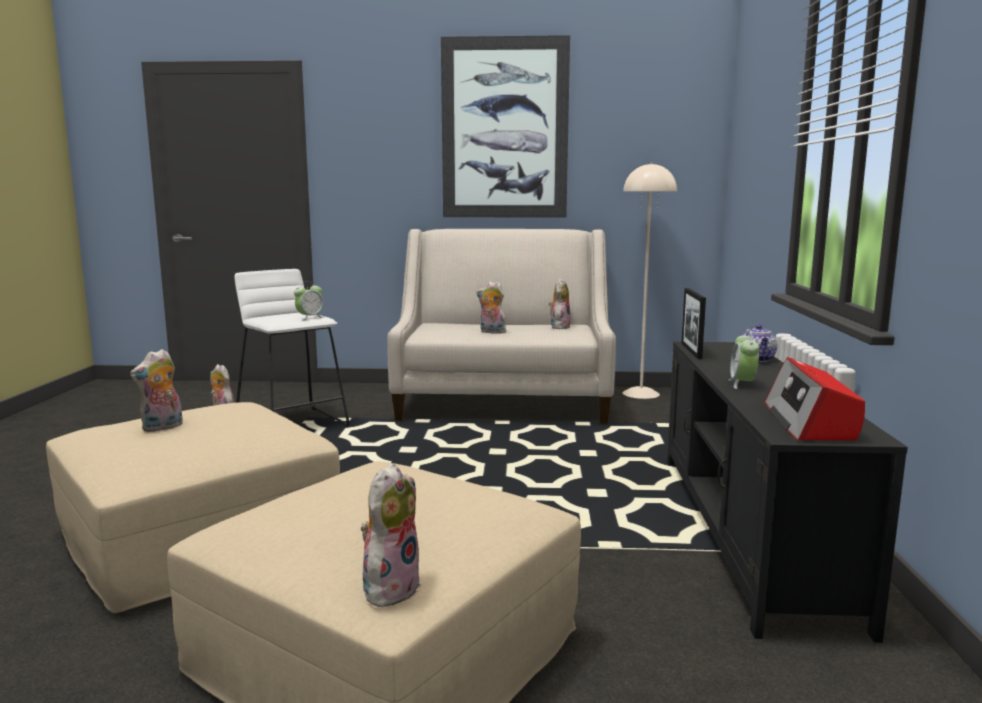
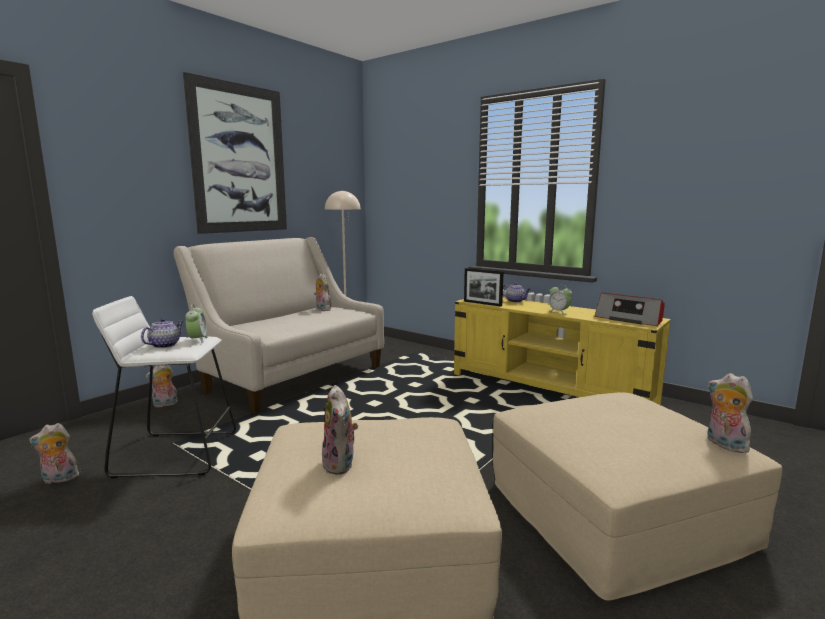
camera: 55 degrees left, 0 degrees up
(284, 316) = (165, 345): none -> teapot
(491, 332) = (300, 322): plush toy -> plush toy (165, 404)
(748, 531) = (549, 389): black tv stand -> yellow tv stand

